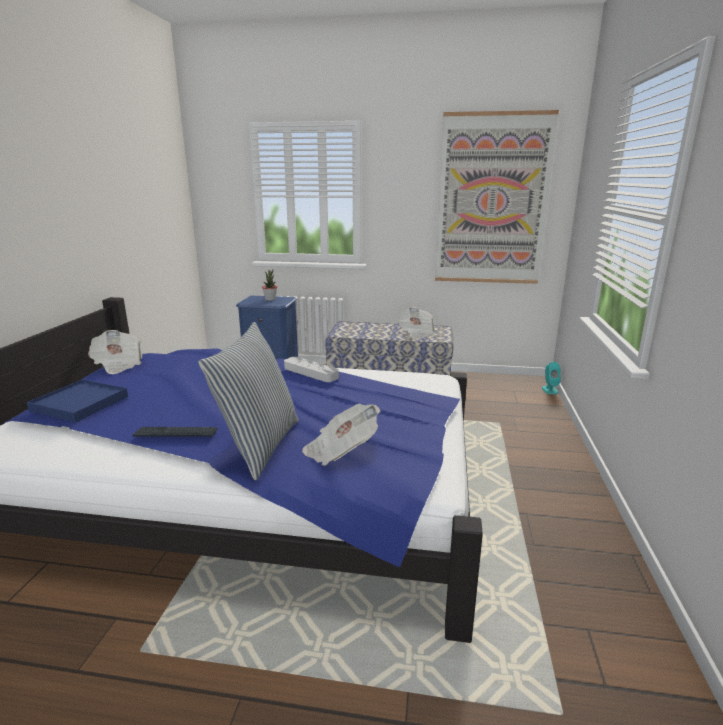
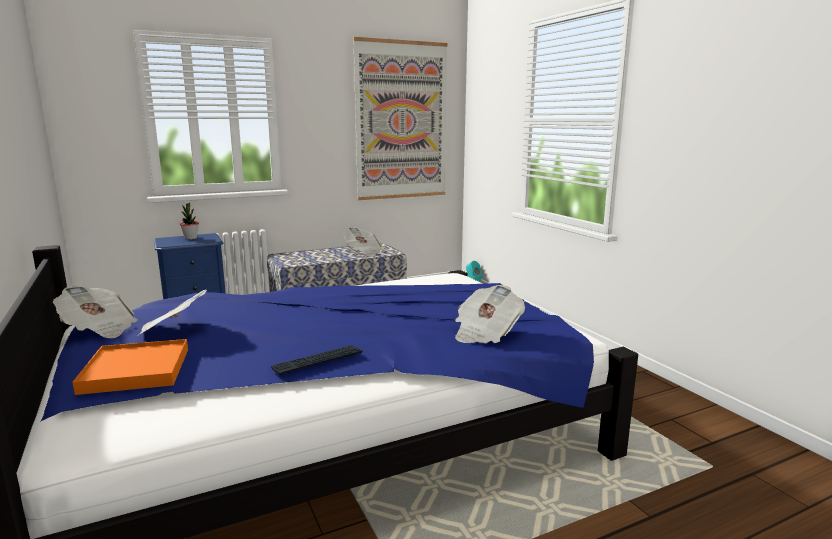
camera: 35 degrees left, 5 degrees down
(80, 403) = (136, 370): blue tray -> orange tray
(148, 377) = (173, 330): none -> newspaper
(259, 446) = (414, 348): pillow -> none
(310, 372) = (349, 290): grey tray -> none

